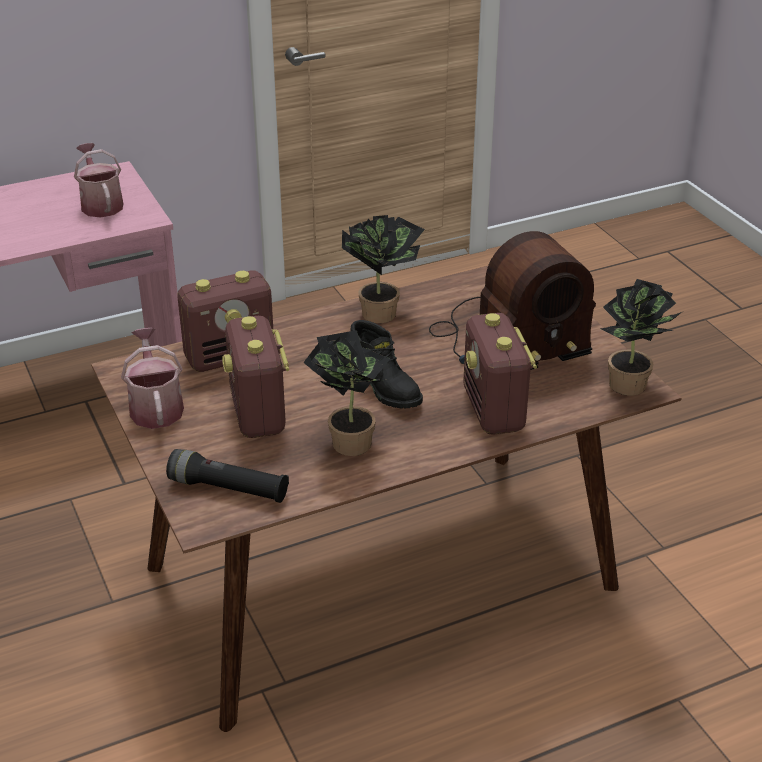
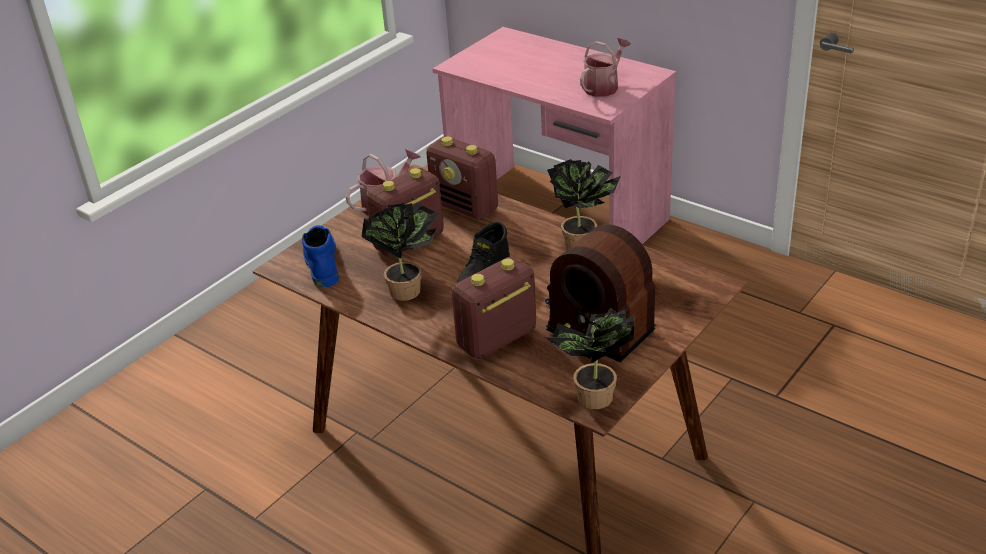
camera: 65 degrees right, 0 degrees up
(228, 489) = (321, 263): black flashlight -> blue boot

